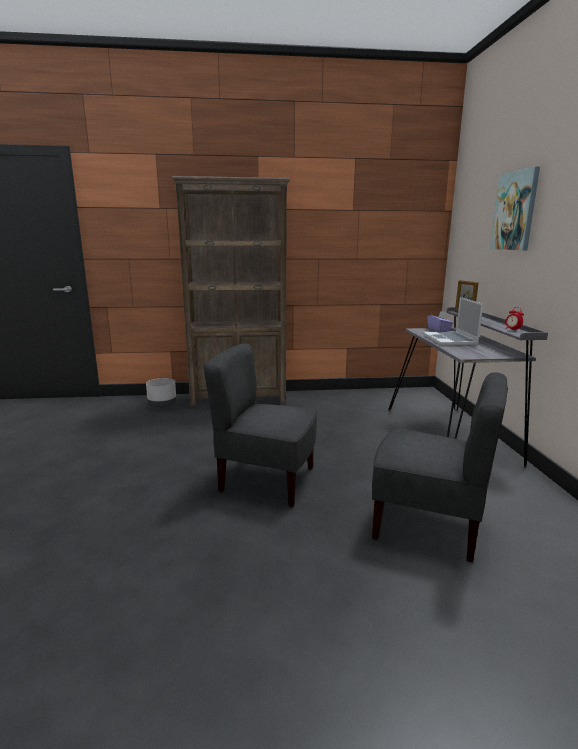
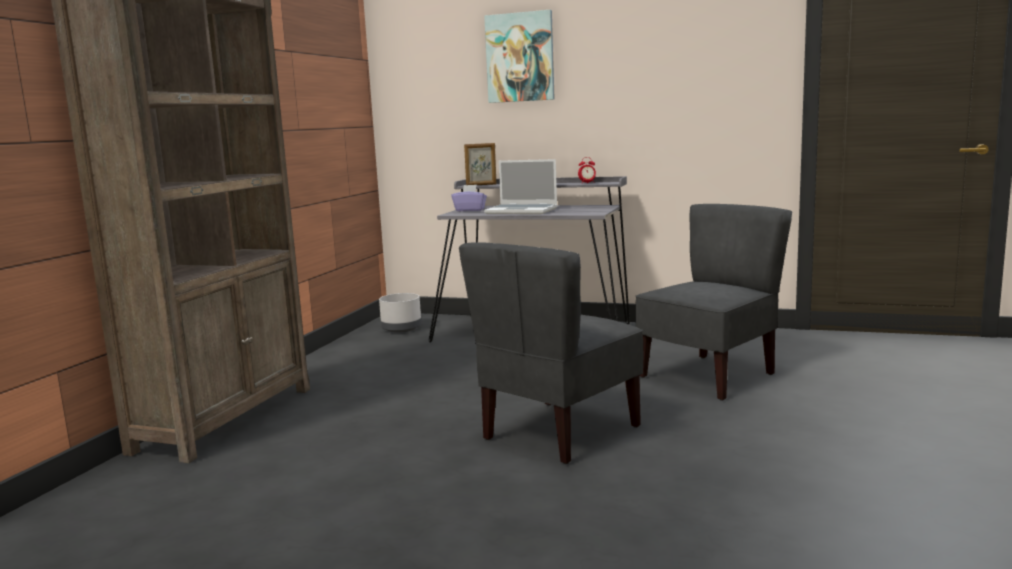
camera: 65 degrees left, 5 degrees down
(162, 403) = (119, 490): grey planter -> grey planter (402, 329)

